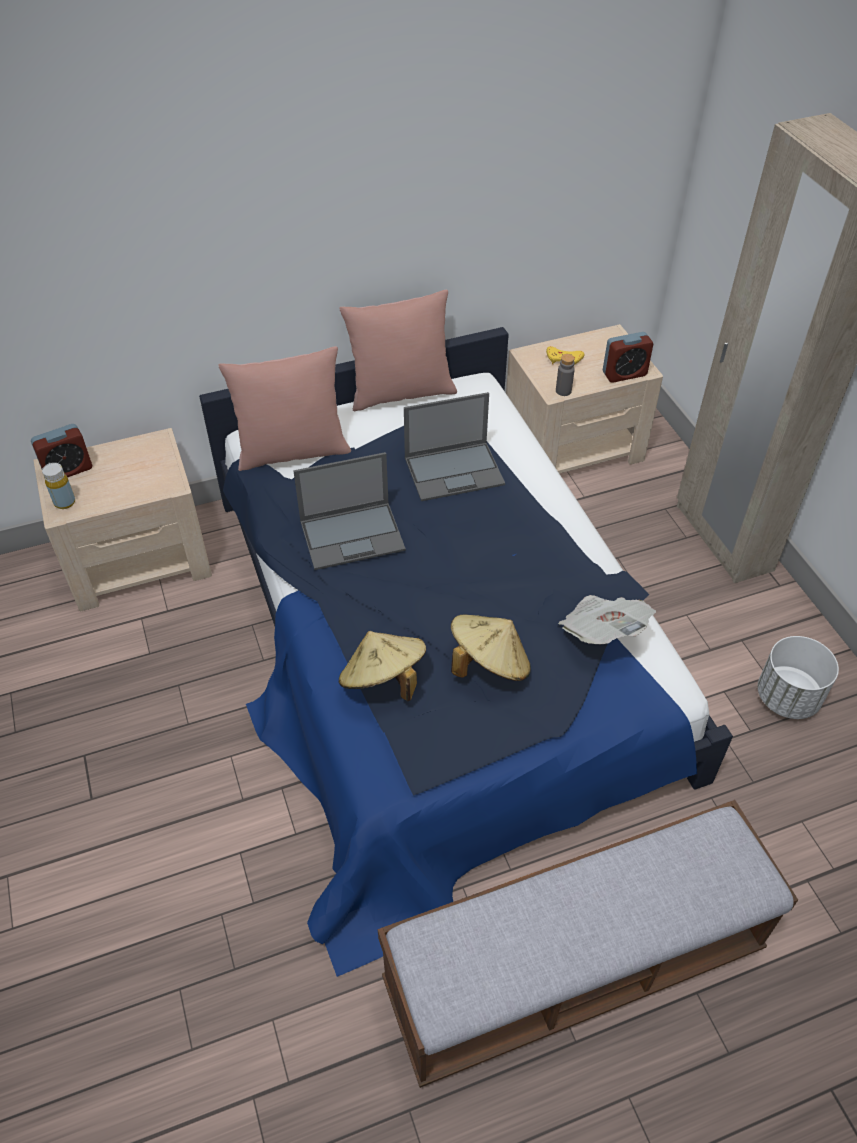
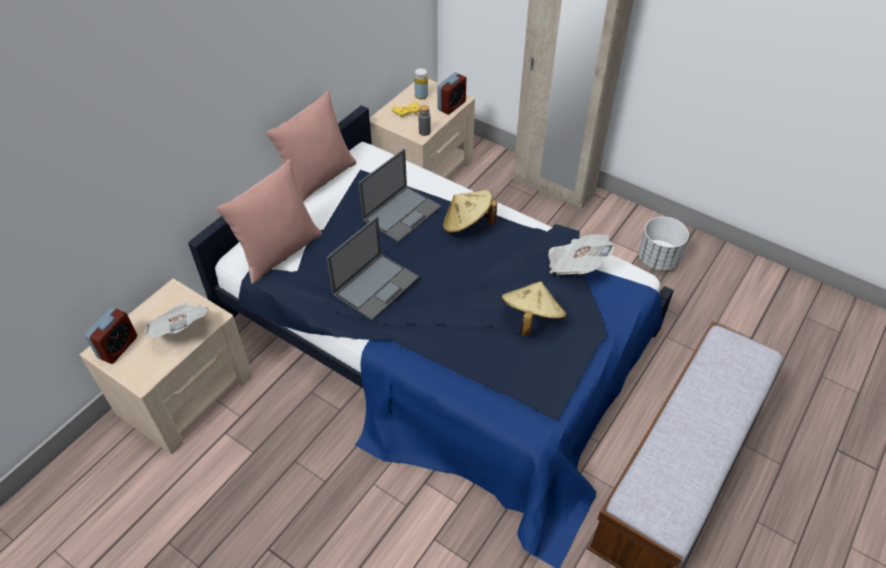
camera: 35 degrees left, 0 degrees up
(65, 502) = (139, 371): yellow bottle -> yellow bottle (421, 96)
(133, 481) = (180, 329): none -> newspaper
(383, 681) = (478, 365): beige hat -> beige hat (467, 225)

